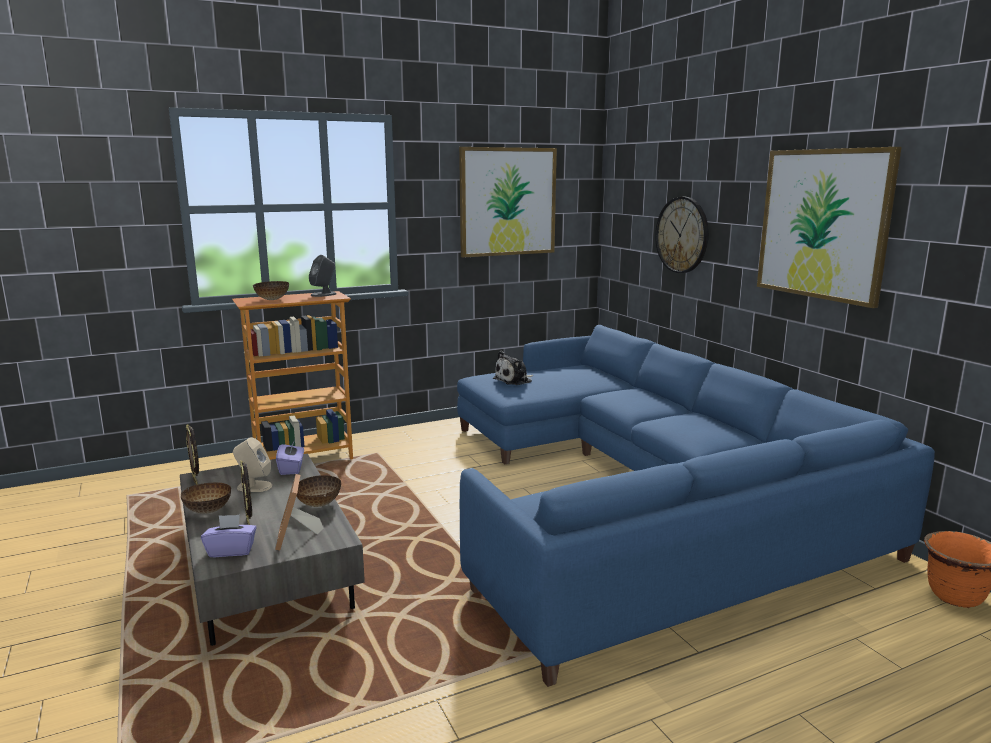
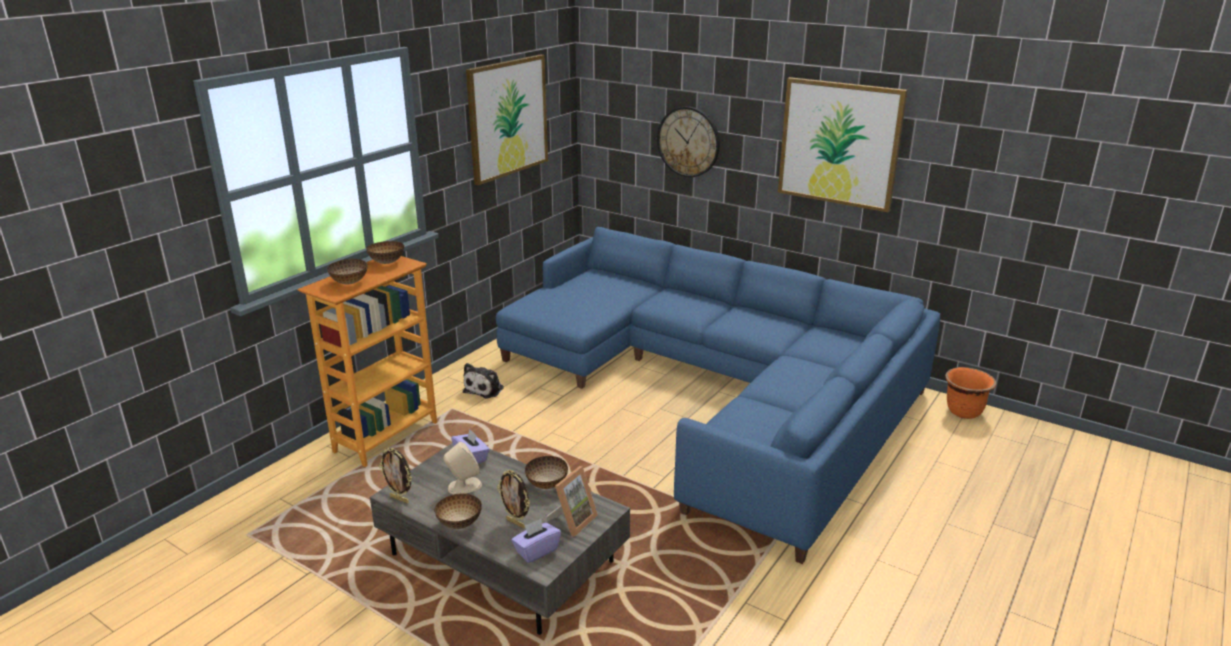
camera: 30 degrees left, 10 degrees up
(296, 538) = (572, 521): picture frame -> picture frame turned 105 degrees counterclockwise
(324, 294) = (387, 262): grey speaker -> bowl
(514, 380) = (558, 304): plush toy -> plush toy (485, 389)

